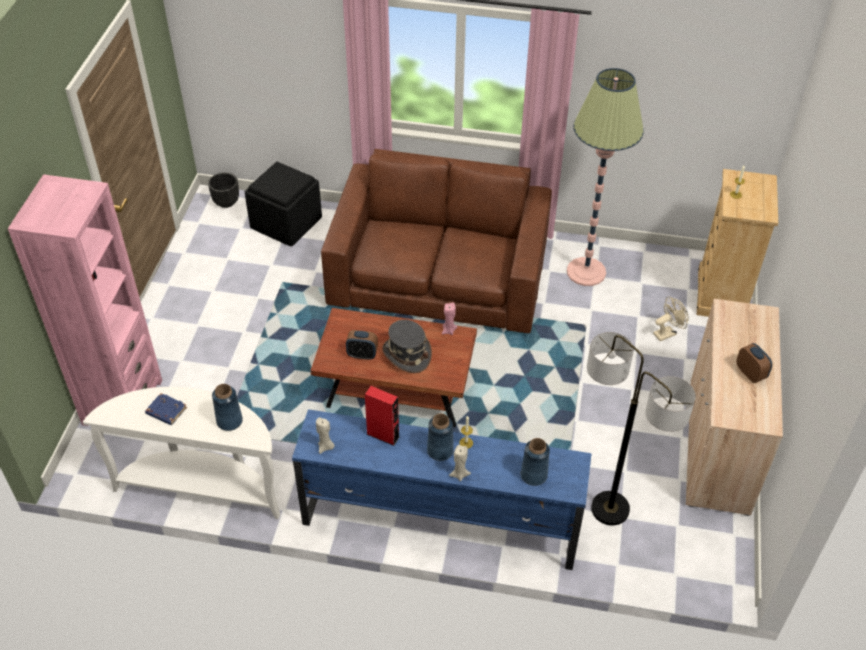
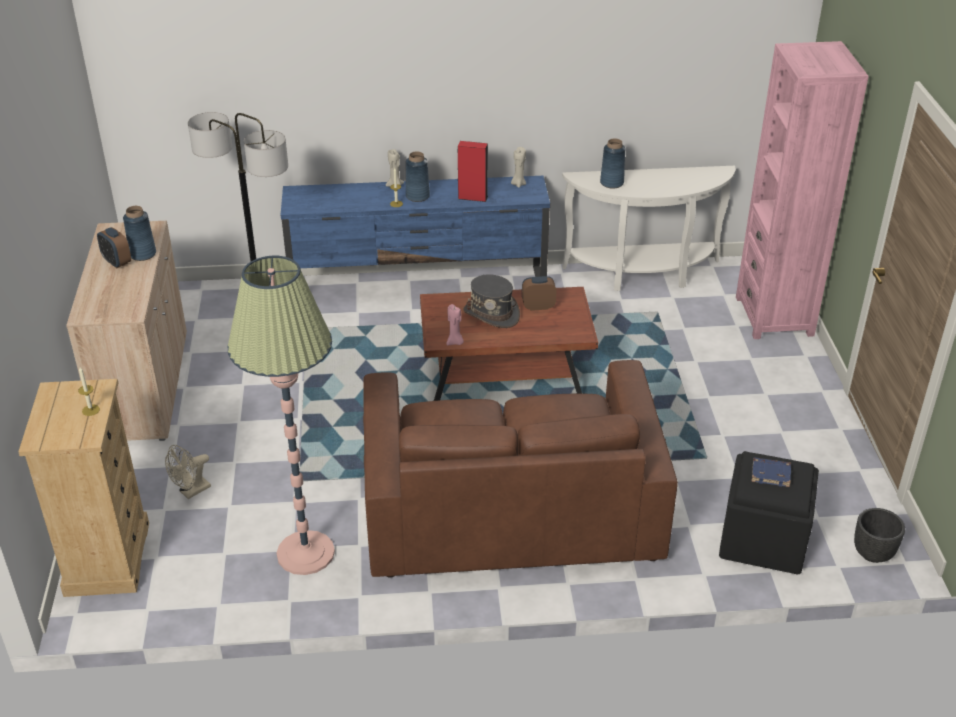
camera: 165 degrees right, 10 degrees down
(166, 411) = (671, 180): blue book -> blue book (771, 474)
(534, 475) = (330, 194): blue vase -> blue vase (142, 254)

